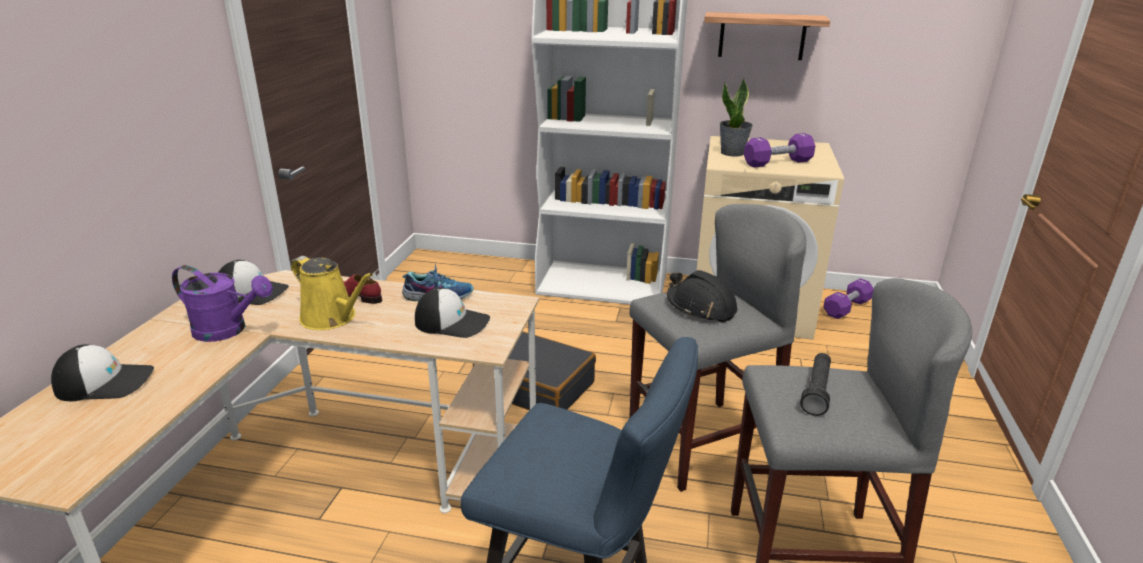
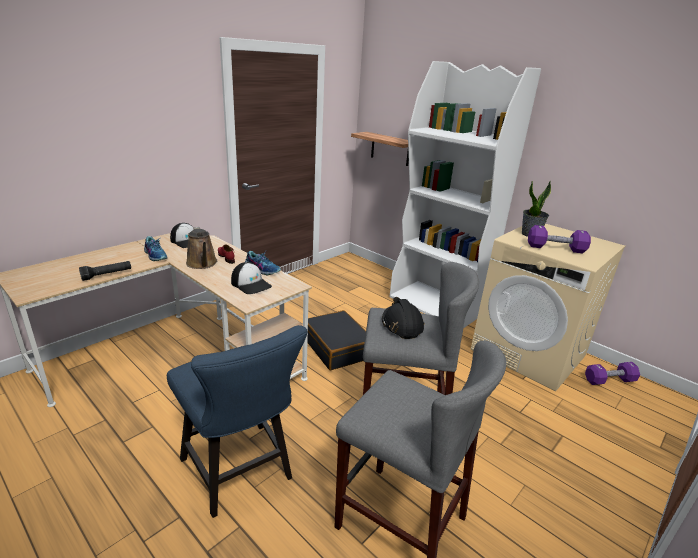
camera: 30 degrees right, 0 degrees up
(105, 382) = (88, 261): cap -> none
(228, 330) = (156, 255): purple watering can -> shoe
(332, 318) = (202, 264): yellow watering can -> brown watering can
(762, 36) = (584, 152): shelf -> shelf (390, 149)
(816, 391) = (405, 401): black flashlight -> black flashlight (107, 275)

